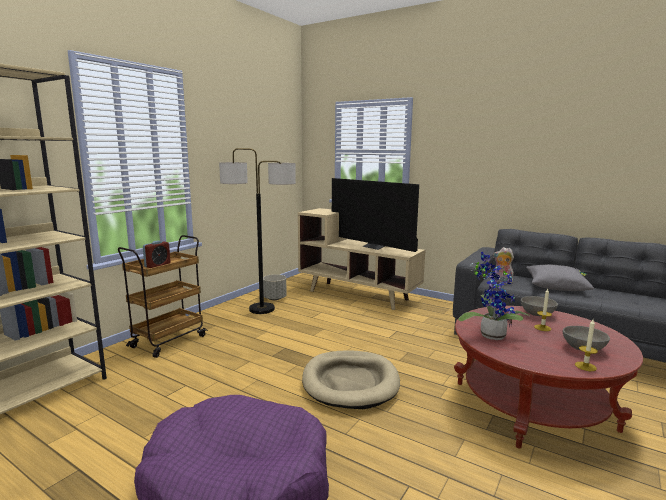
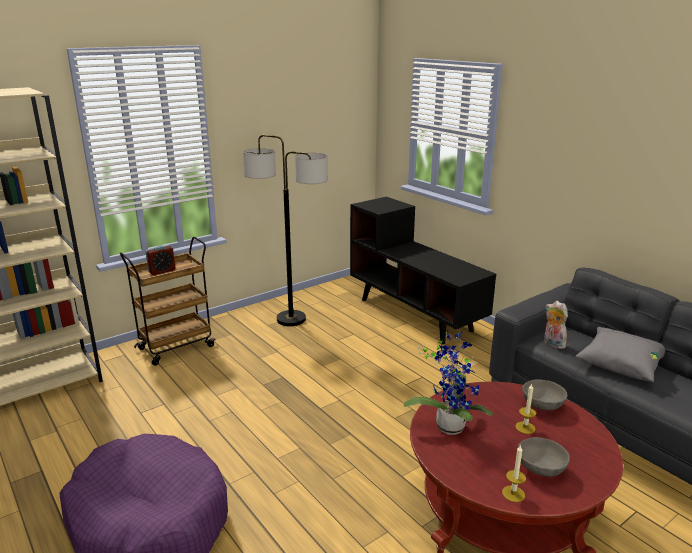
camera: 20 degrees right, 10 degrees up
(275, 298) = (315, 305): grey planter -> none
(350, 382) = (320, 435): beige dog bed -> none
(359, 295) = (416, 315): beige tv stand -> black tv stand
(374, 247) = (433, 260): television -> none

